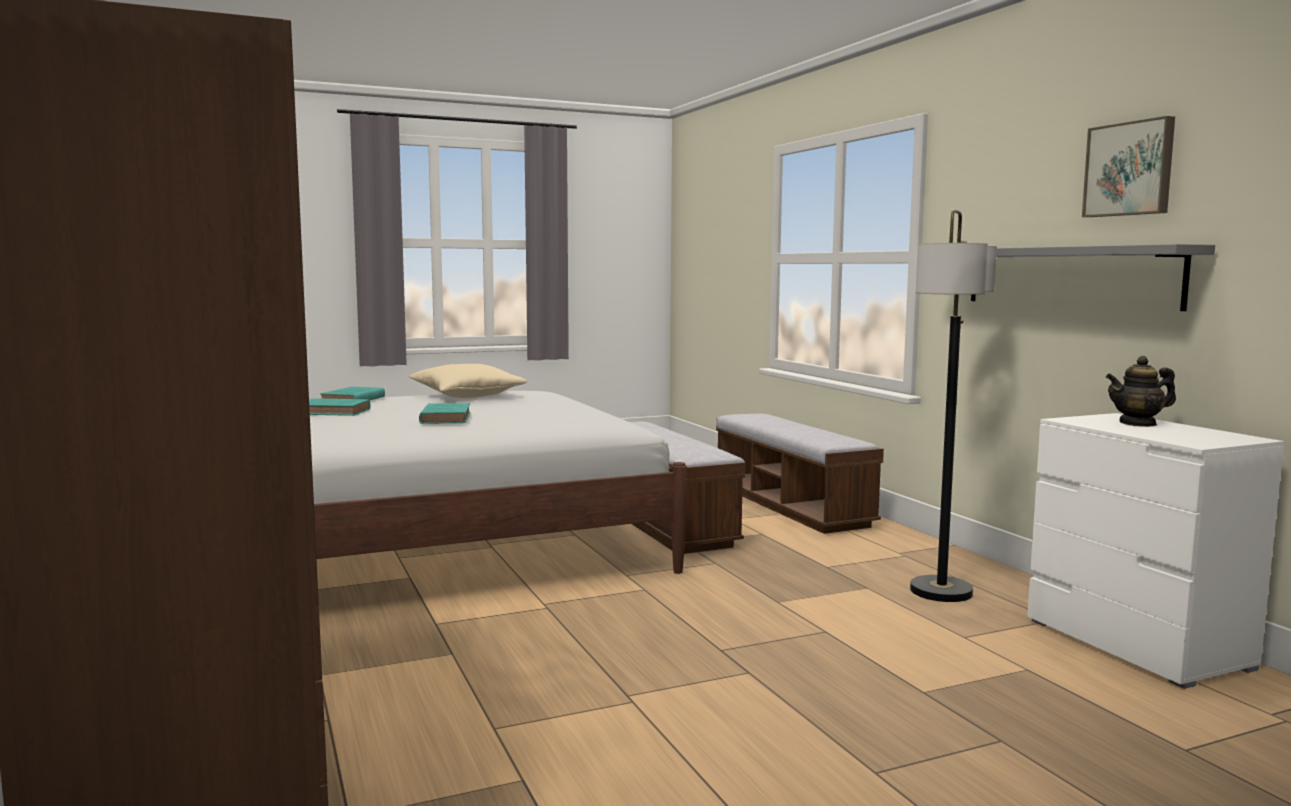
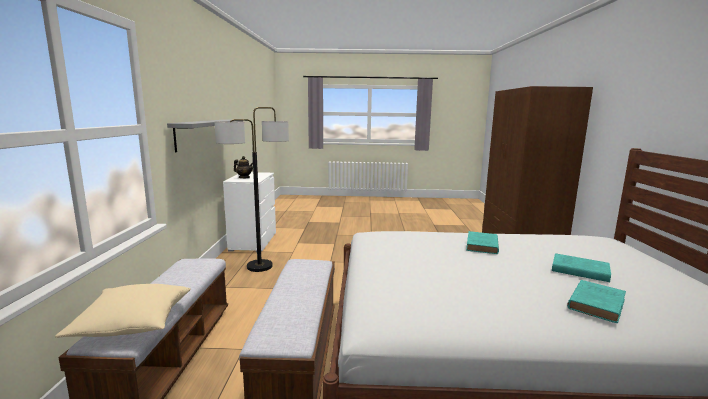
camera: 155 degrees left, 5 degrees up
(467, 396) = (472, 294): beige pillow -> beige pillow (133, 323)
(1130, 169) = (209, 90): picture -> none

